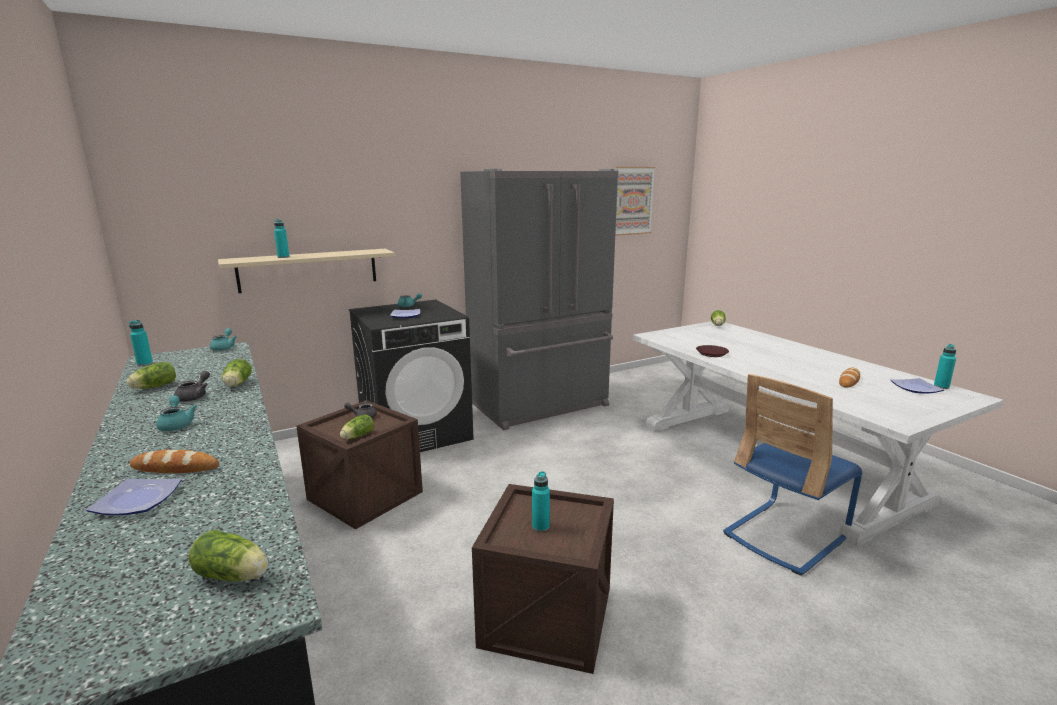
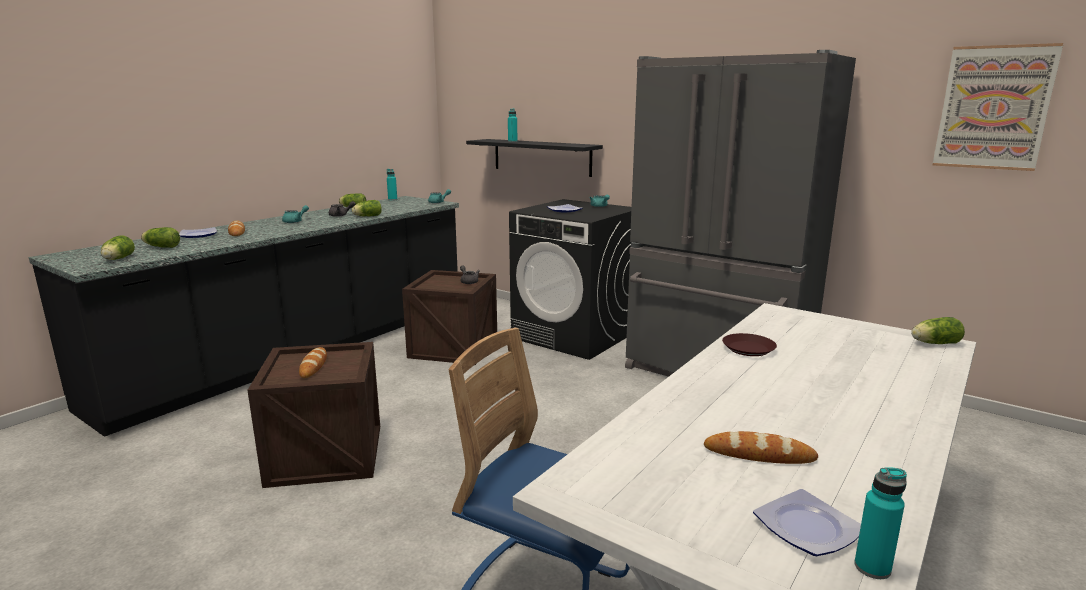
camera: 65 degrees right, 0 degrees up
(308, 270) = (541, 157): beige shelf -> black shelf
(356, 437) = (431, 288): lettuce -> lettuce (161, 247)
(540, 526) = (313, 365): turquoise bottle -> bread

